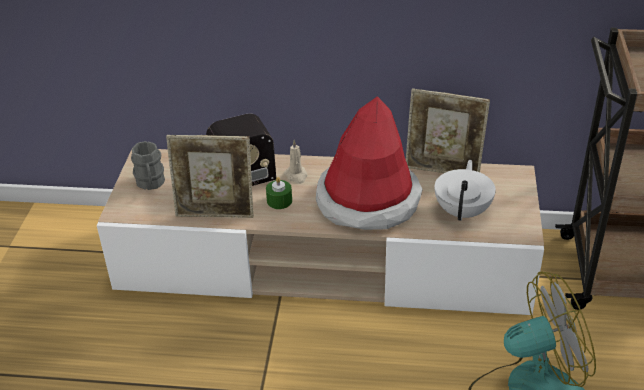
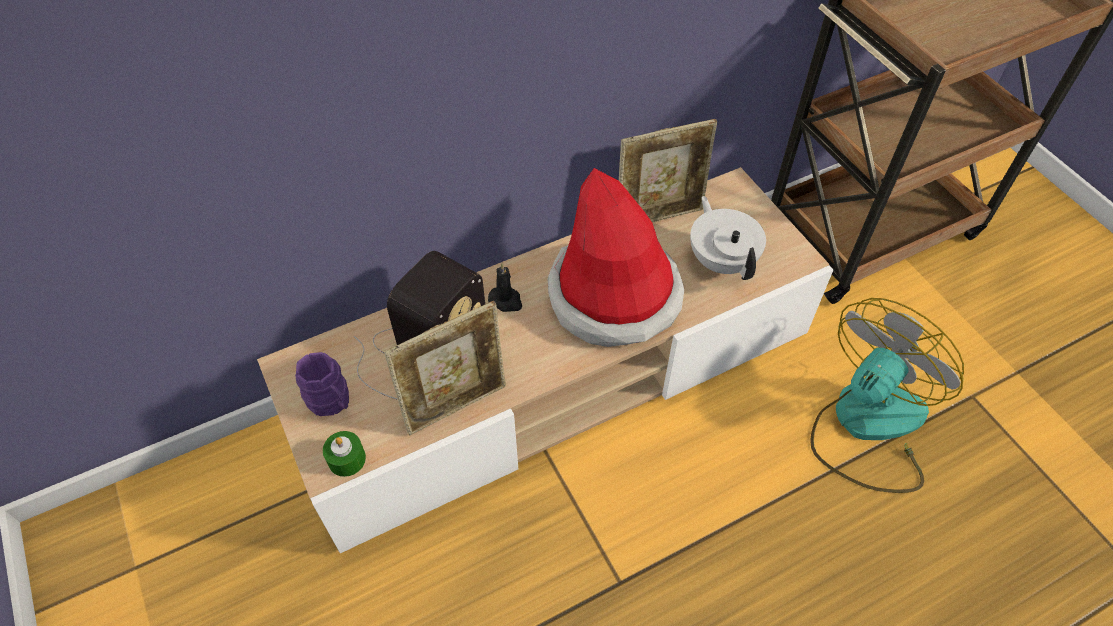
camera: 35 degrees left, 15 degrees up
(150, 183) = (332, 402): grey mug -> purple mug
(279, 201) = (516, 346): green candle -> green candle (346, 459)
(296, 176) = (506, 300): beige candle -> black candle

